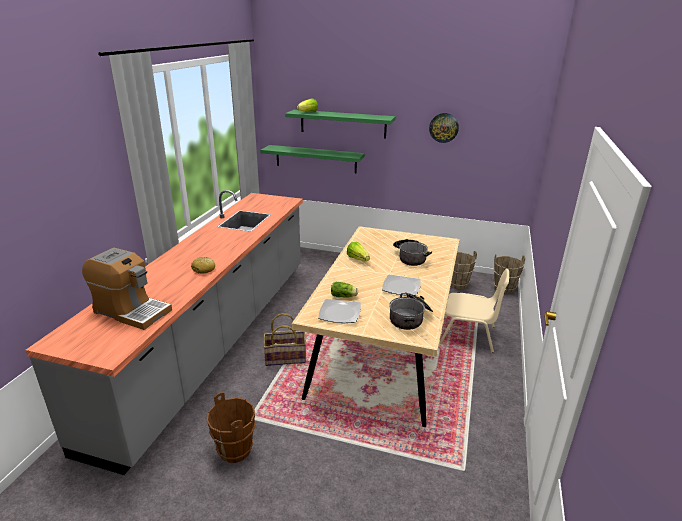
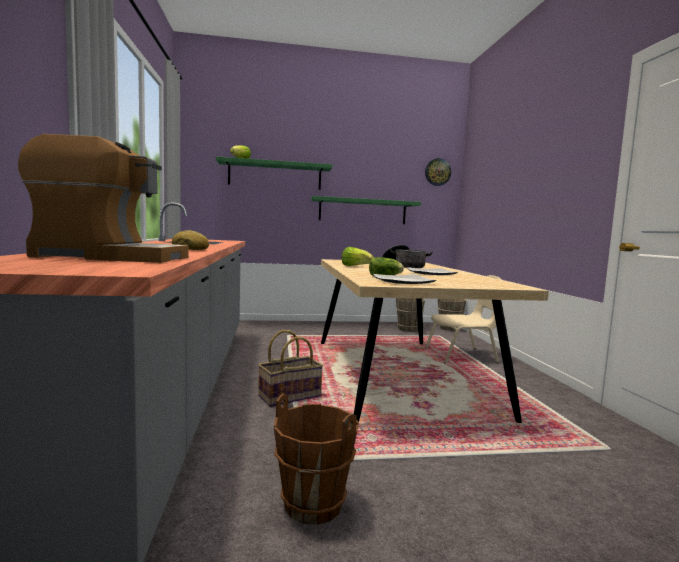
camera: 25 degrees left, 20 degrees down
(315, 159) = (243, 214): green shelf -> green shelf (362, 211)
(410, 318) = (480, 281): cooking pot -> none
(444, 127) = (375, 178): wall clock -> wall clock (437, 172)

